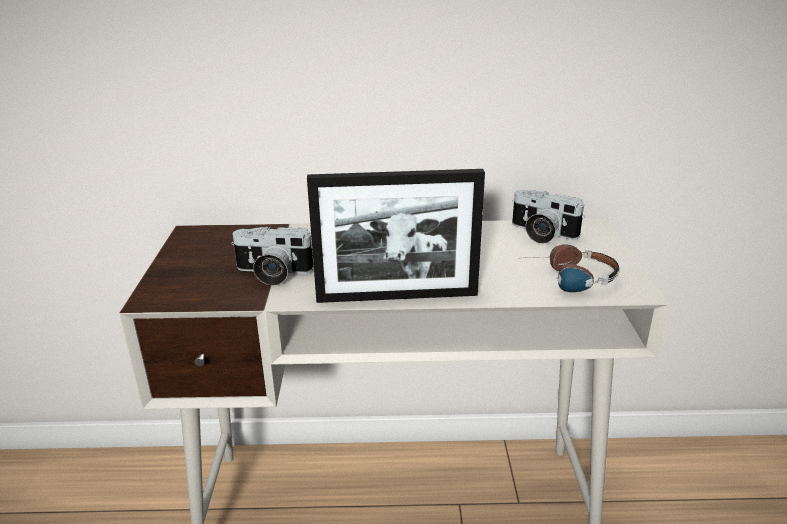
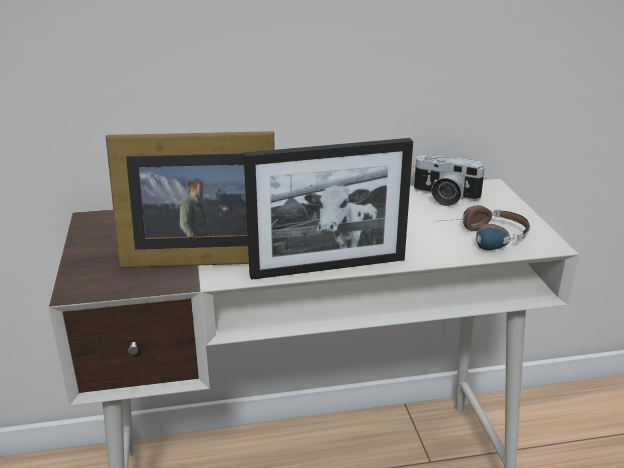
camera: 10 degrees left, 0 degrees up
(272, 274) = (195, 254): camera -> picture frame

